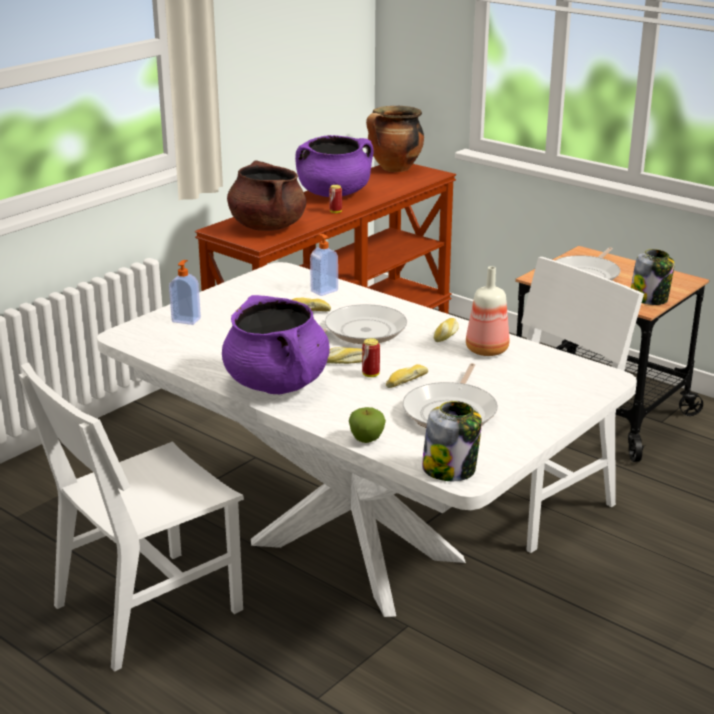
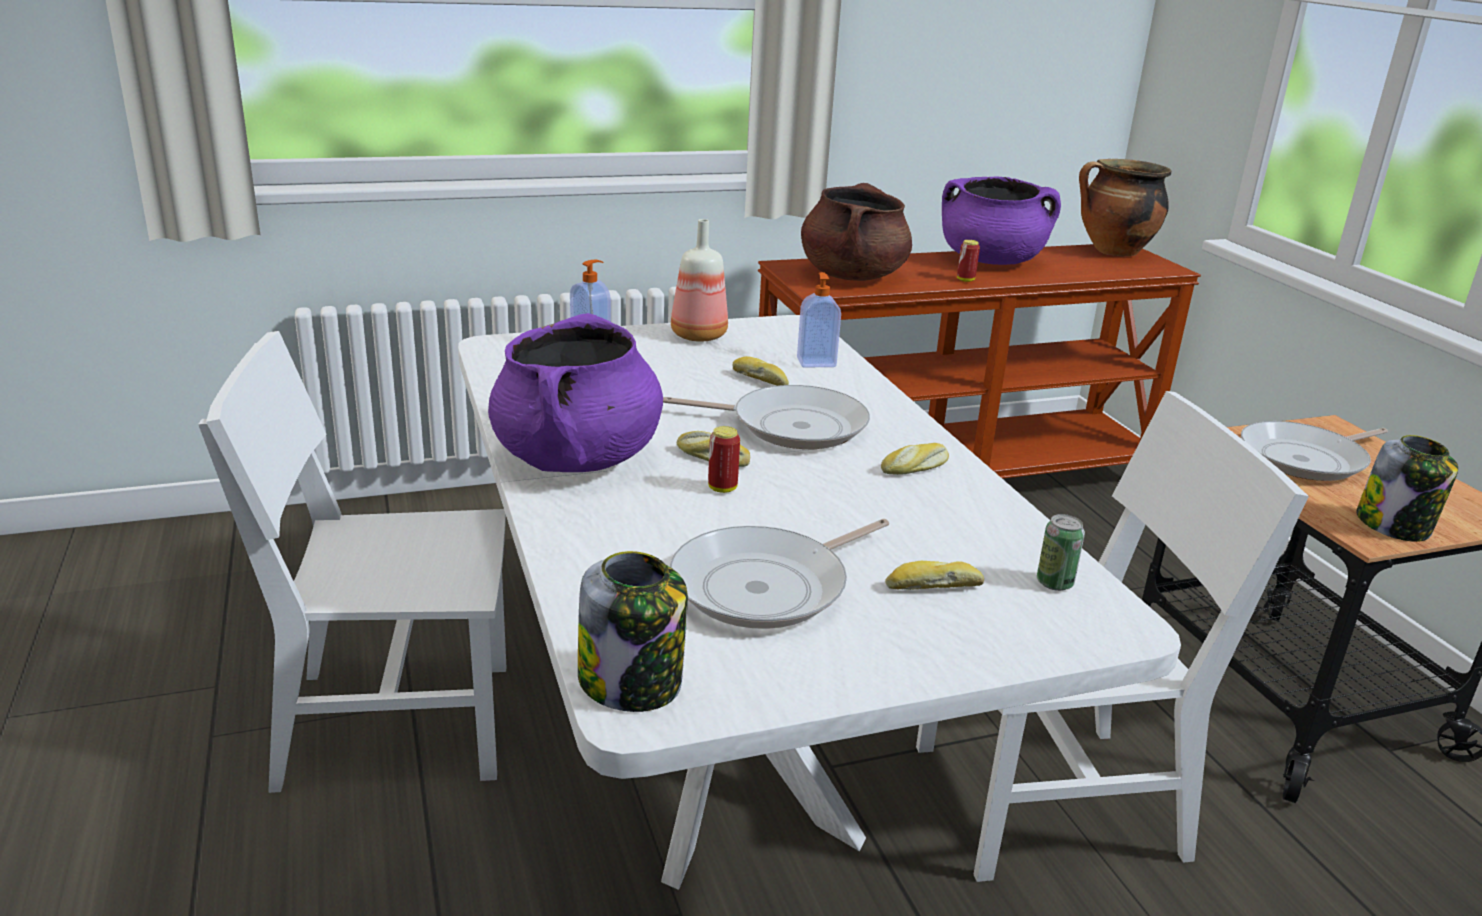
camera: 30 degrees right, 0 degrees up
(366, 440) = (577, 581): apple -> none
(406, 381) = (761, 514): bread -> bread (933, 586)
(486, 351) = (950, 511): bottle -> bottle (697, 336)
(565, 369) = (1054, 583): none -> can

